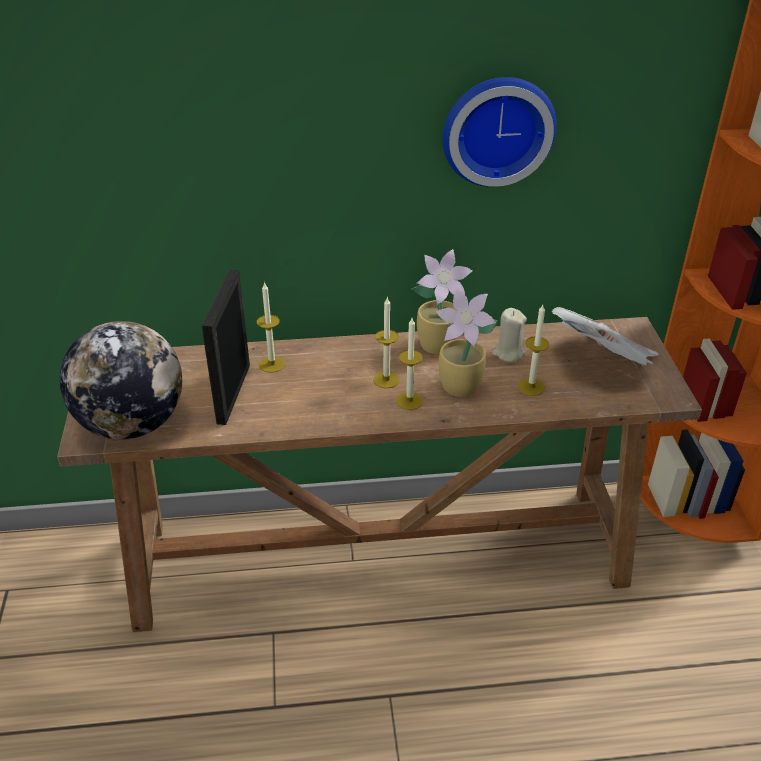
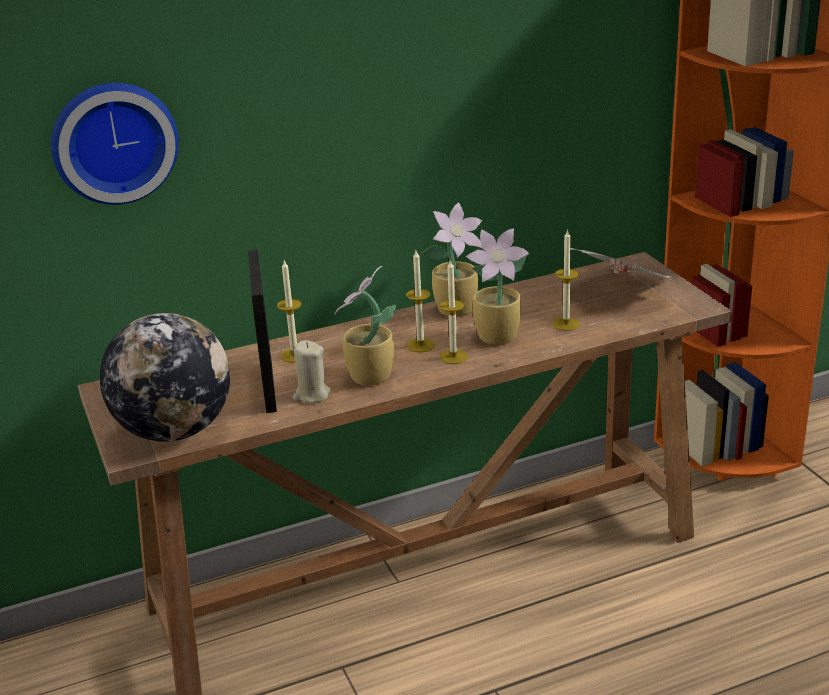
camera: 15 degrees left, 10 degrees down
(323, 406) = (369, 378): none -> potted plant
(497, 129) = (482, 76): wall clock -> wall clock (113, 141)
(508, 353) = (529, 303): beige candle -> beige candle (311, 395)

